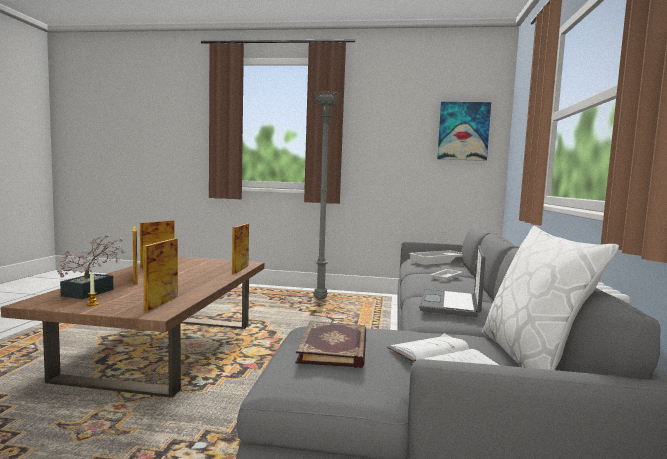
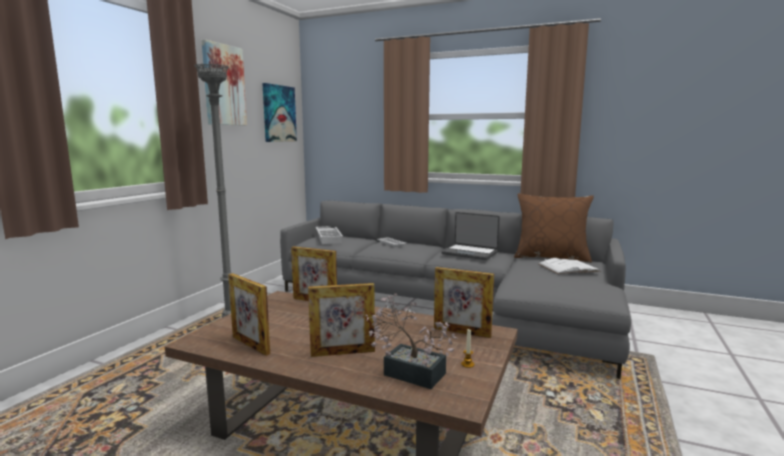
camera: 75 degrees left, 5 degrees up
(335, 347) = (560, 284): book -> none
(387, 108) = (223, 85): none -> picture
(531, 359) = (551, 257): white pillow -> brown pillow

